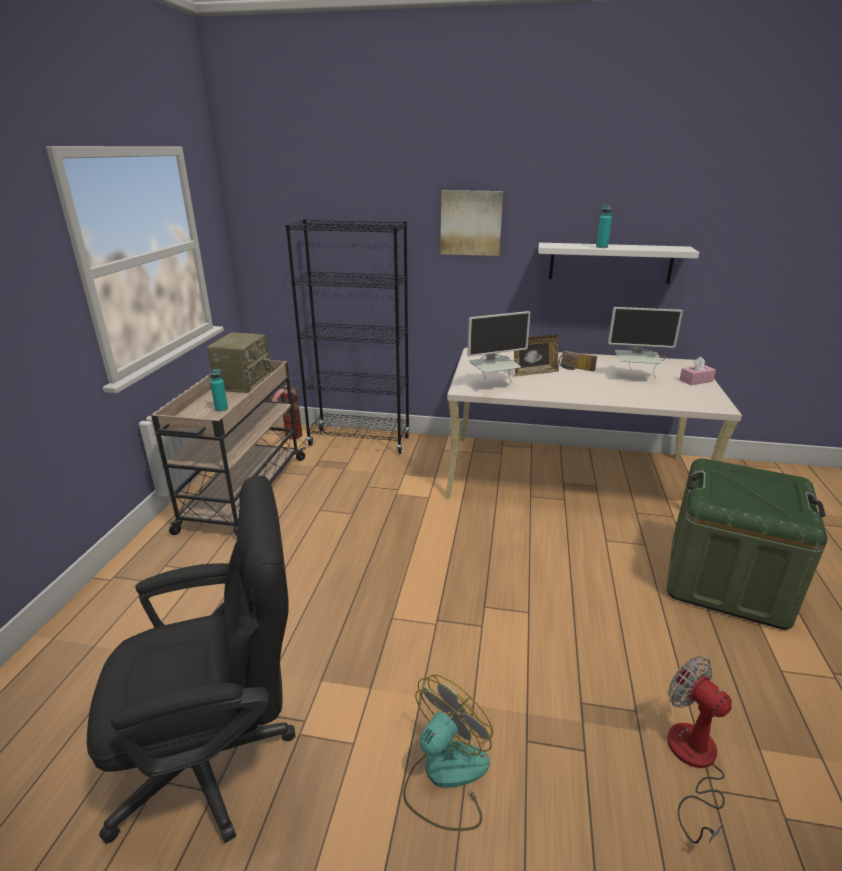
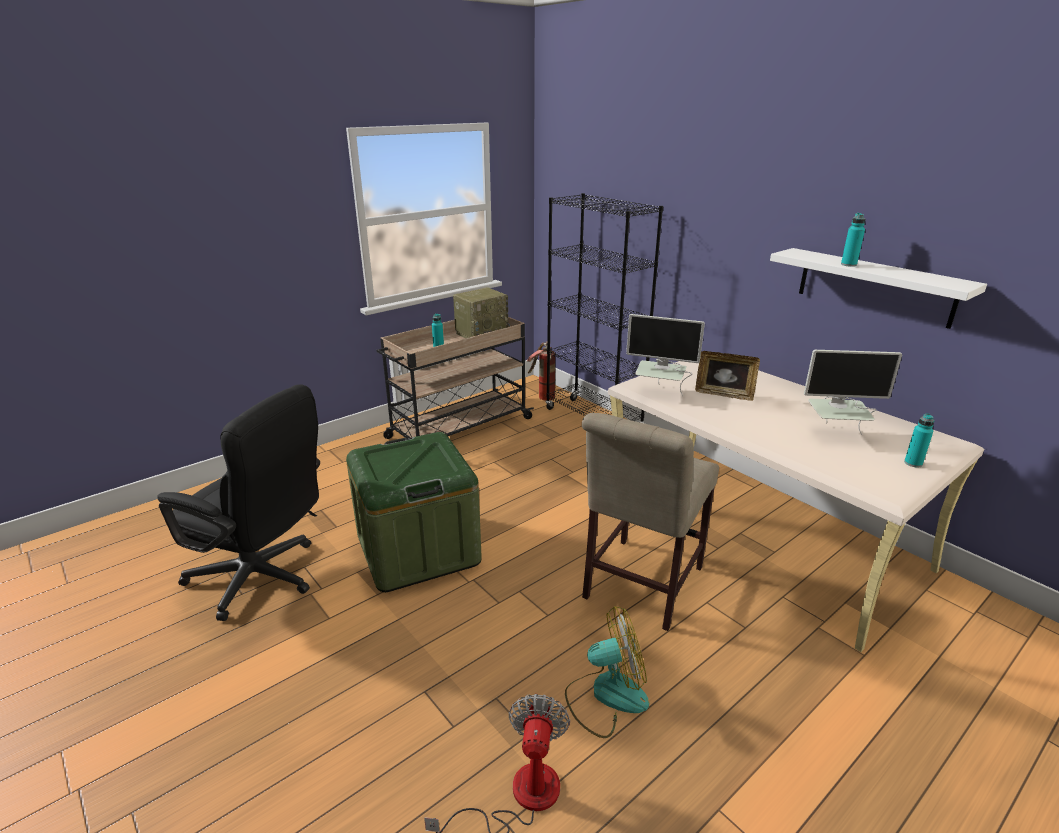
camera: 40 degrees right, 0 degrees up
(445, 776) = (351, 672): fan -> fan (606, 695)
(471, 223) = (725, 215): picture -> none
(556, 553) = (639, 586): none -> beige chair
(575, 368) = (779, 404): radio -> none
(634, 377) = (834, 434): monitor -> monitor turned 45 degrees counterclockwise
(696, 380) = (913, 463): pink tissue box -> turquoise bottle
(726, 580) = (789, 707): green storage box -> green storage box (418, 549)

